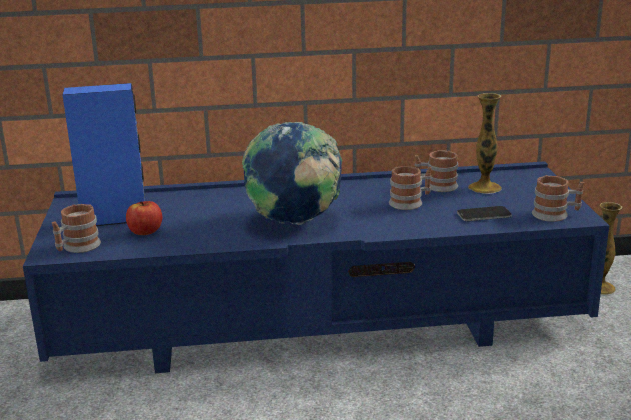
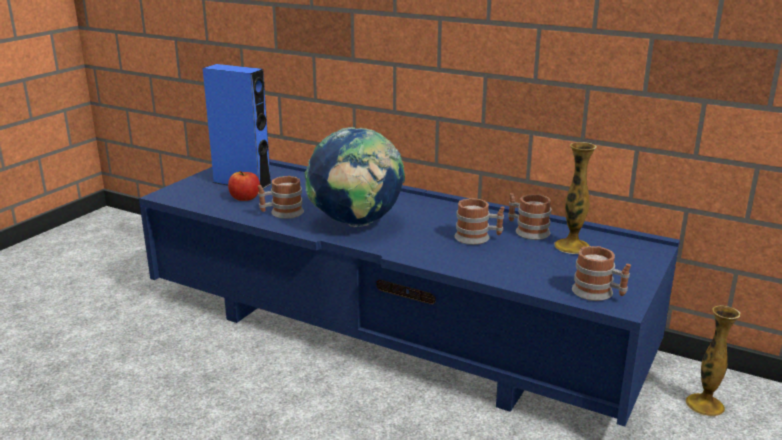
camera: 35 degrees right, 0 degrees up
(77, 248) = (187, 196): mug -> mug (281, 213)
(483, 215) = (525, 270): phone -> none

